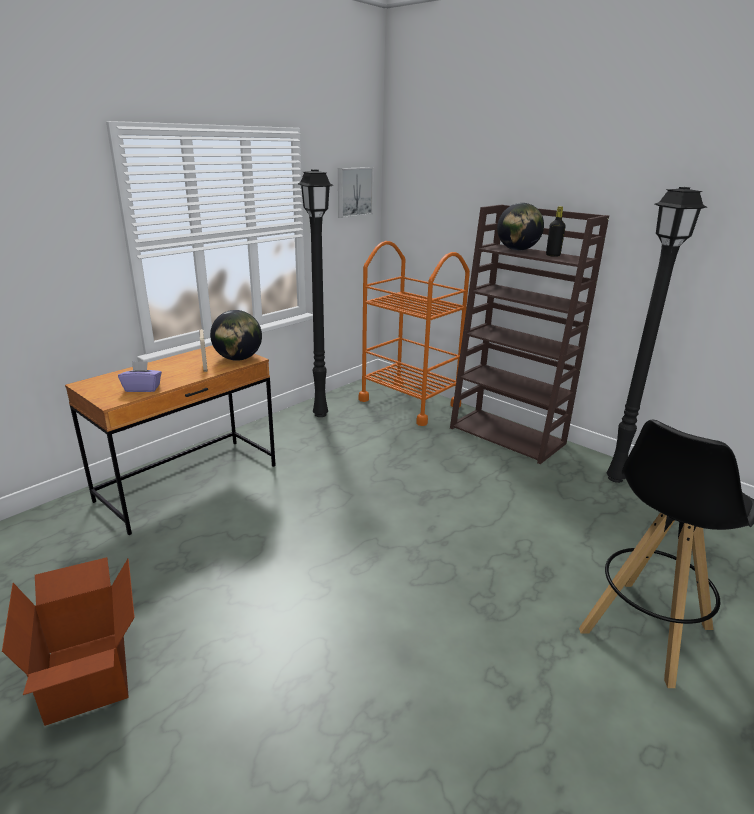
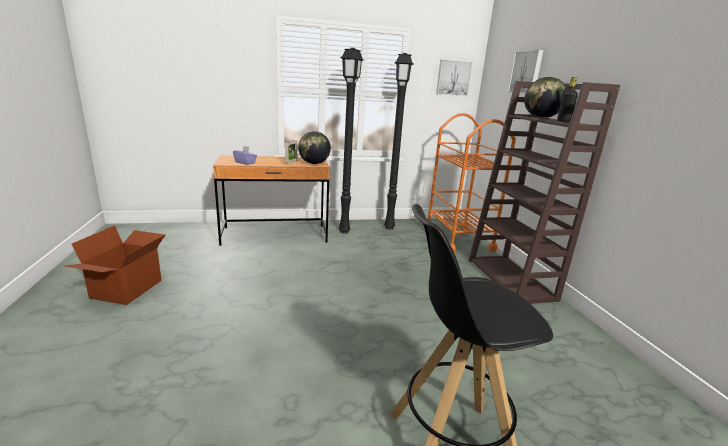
camera: 35 degrees right, 5 degrees down
(465, 187) = (526, 72): none -> picture
(615, 477) = (578, 339): black floor lamp -> black floor lamp (345, 231)

